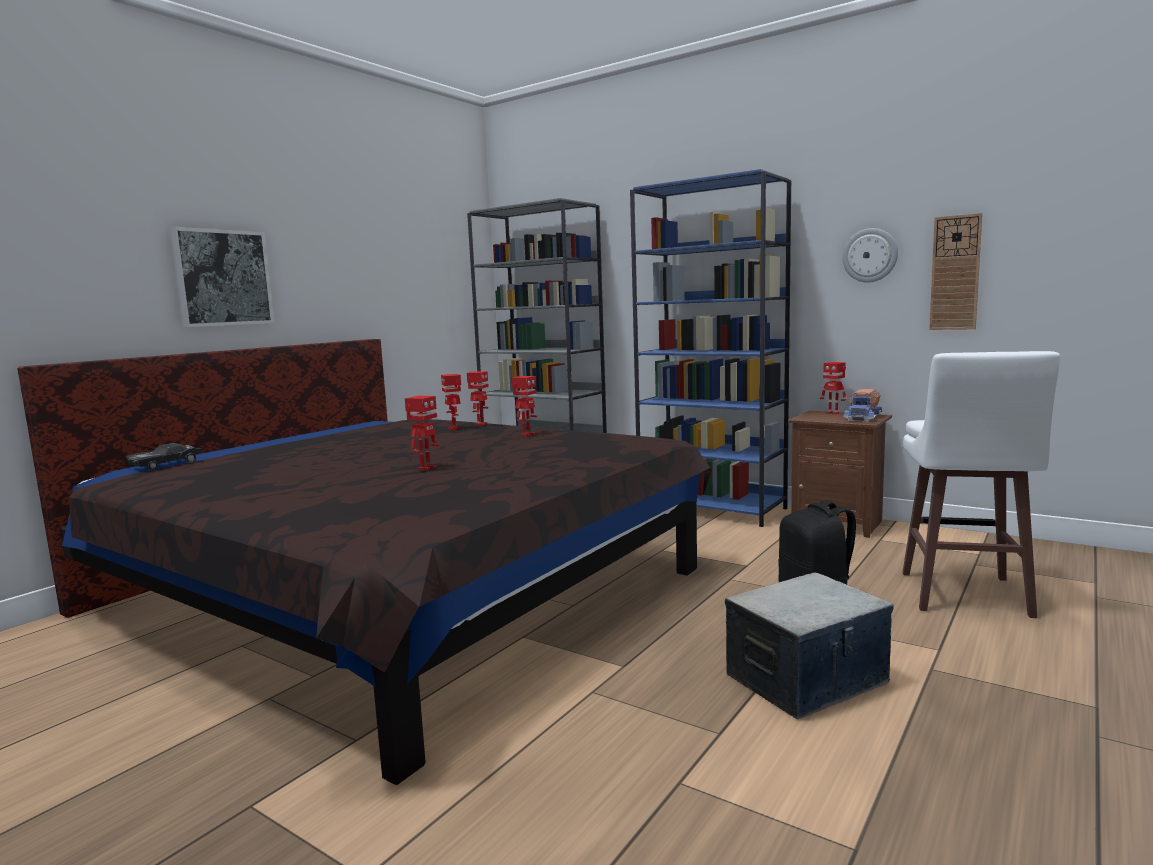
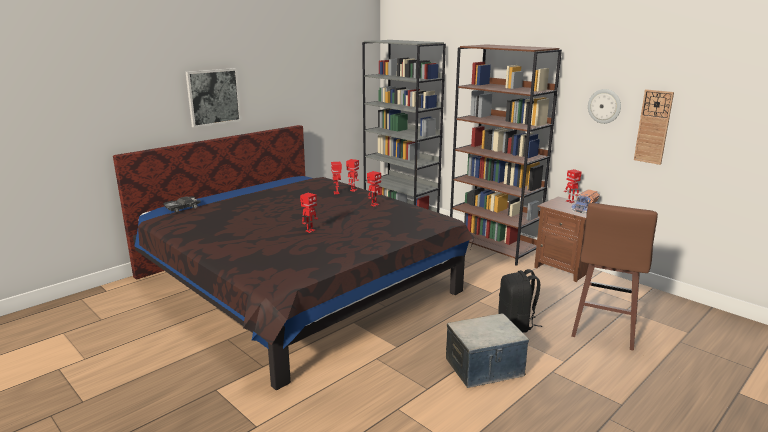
camera: 10 degrees right, 10 degrees up
(712, 508) = (494, 247): blue bookcase -> brown bookcase
(964, 596) = (603, 330): white stool -> brown stool

